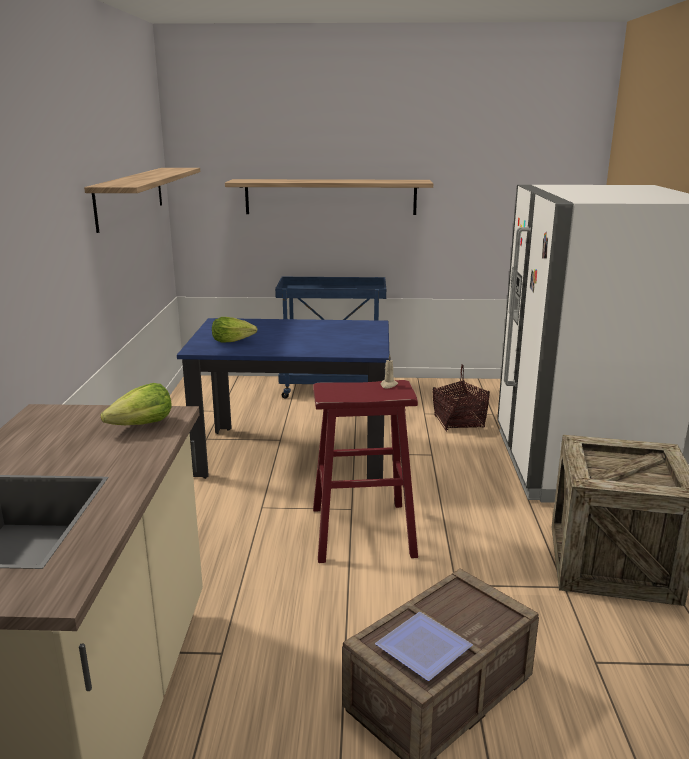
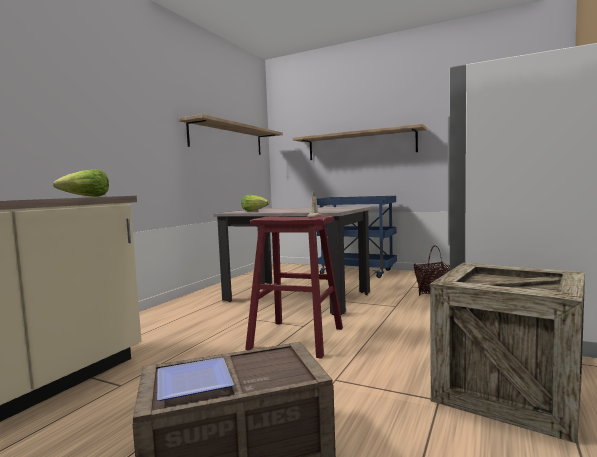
camera: 25 degrees right, 15 degrees down
(293, 454) = (297, 297): blue dining table -> beige dining table

